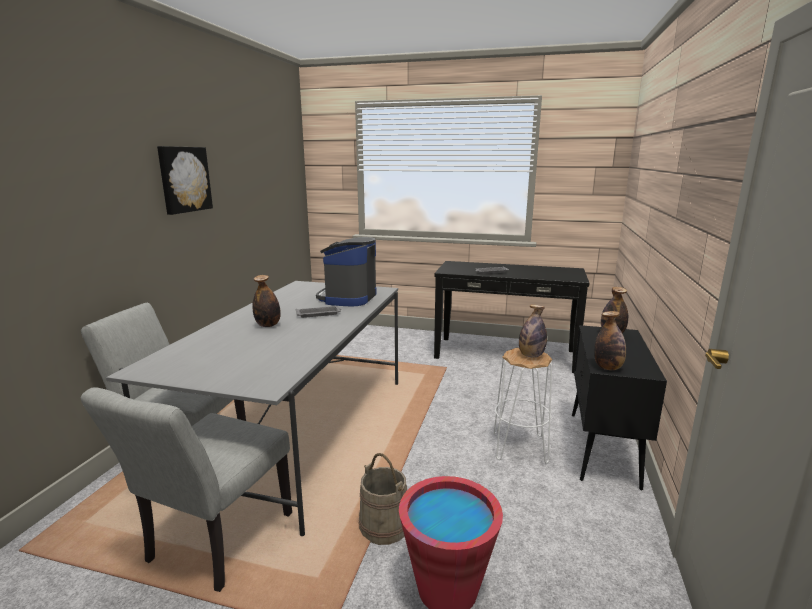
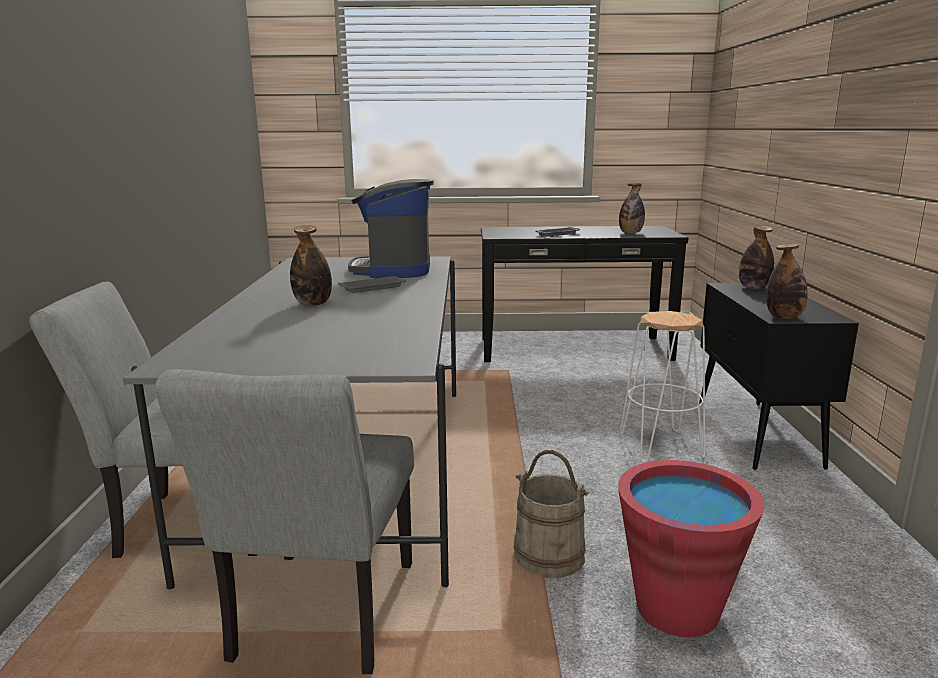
camera: 15 degrees left, 0 degrees up
(184, 179) = (129, 90): picture -> none
(531, 355) = (676, 317): bottle -> bottle (630, 233)

